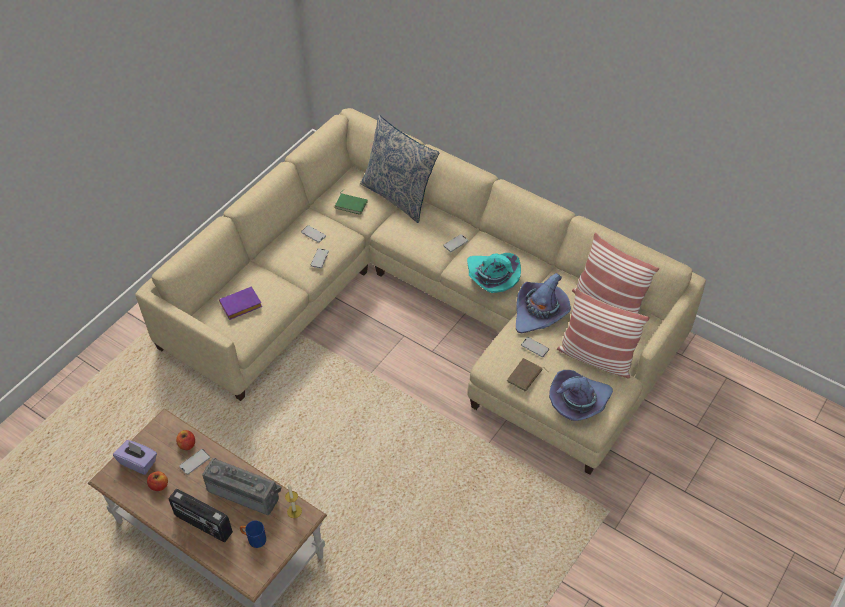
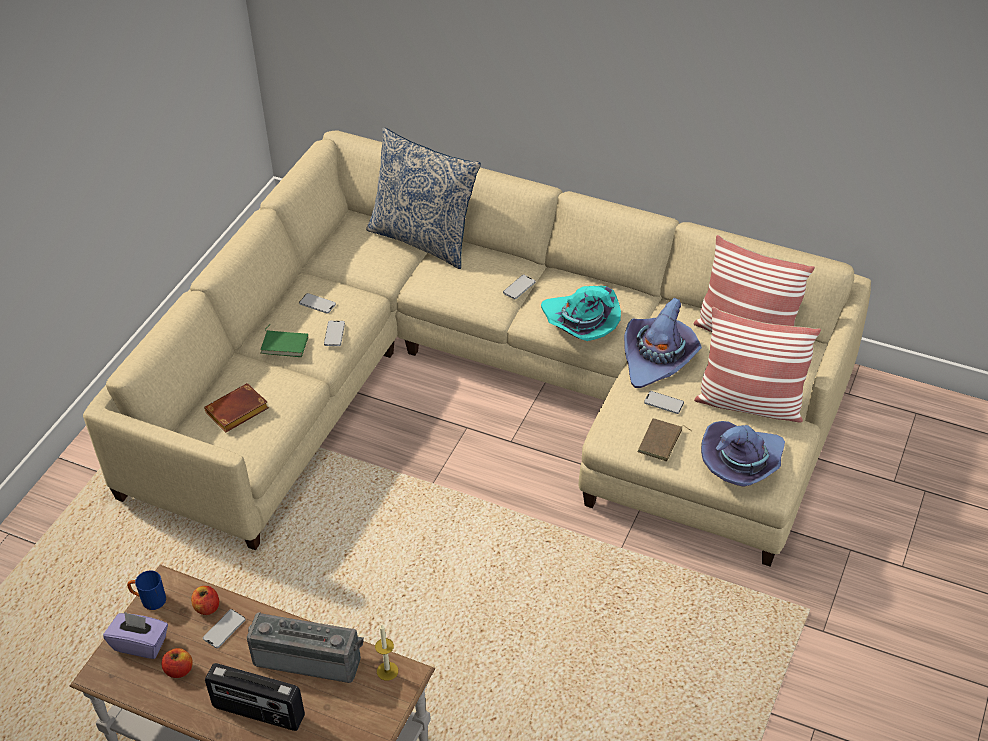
camera: 10 degrees left, 5 degrees down
(240, 307) = (237, 413): purple book -> brown book
(254, 539) = (338, 719): blue mug -> blue mug (149, 600)
(351, 204) = (361, 258): green book -> green book (285, 344)

